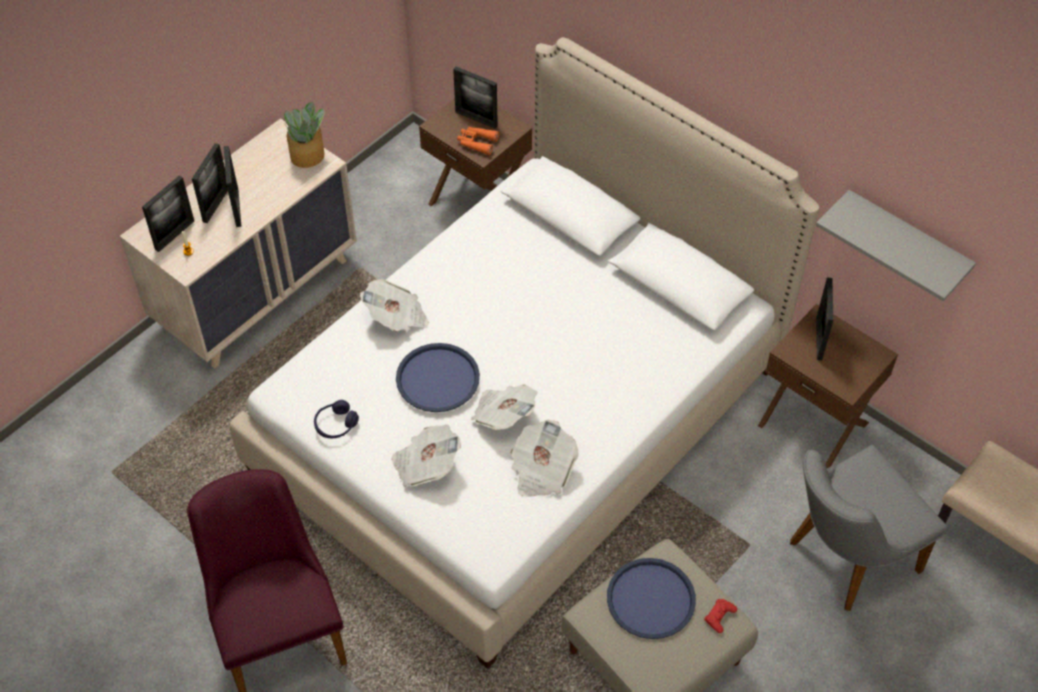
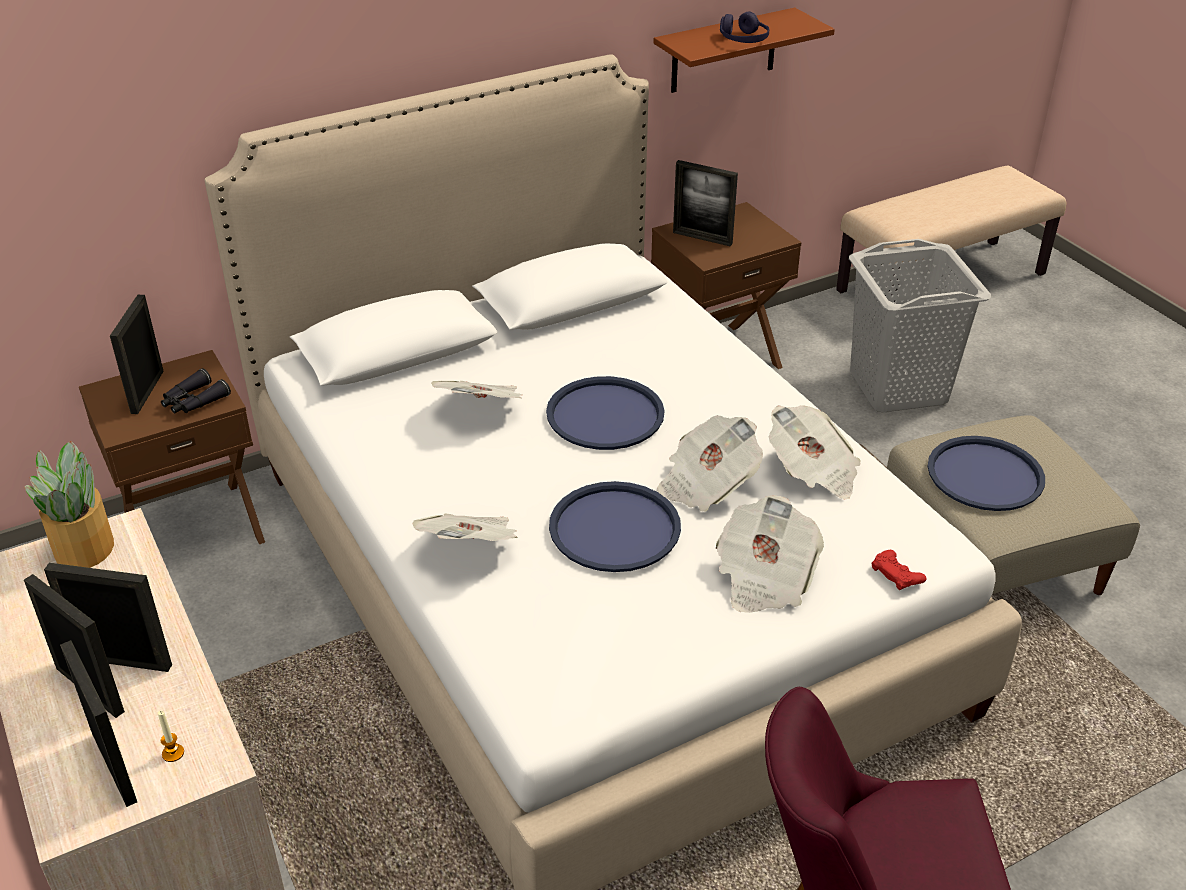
camera: 70 degrees left, 15 degrees down
(336, 424) = (646, 660): purple headphones -> purple headphones (743, 40)
(476, 119) = (147, 392): picture frame -> picture frame turned 135 degrees clockwise
(477, 143) = (193, 401): orange binoculars -> black binoculars
(529, 278) = (482, 409): none -> newspaper
(551, 342) = (605, 415): none -> blue tray
(719, 616) = (1019, 430): red game controller -> red game controller (896, 574)
(843, 559) = (898, 388): grey chair -> grey laundry basket
(905, 242) = (723, 51): grey shelf -> brown shelf

